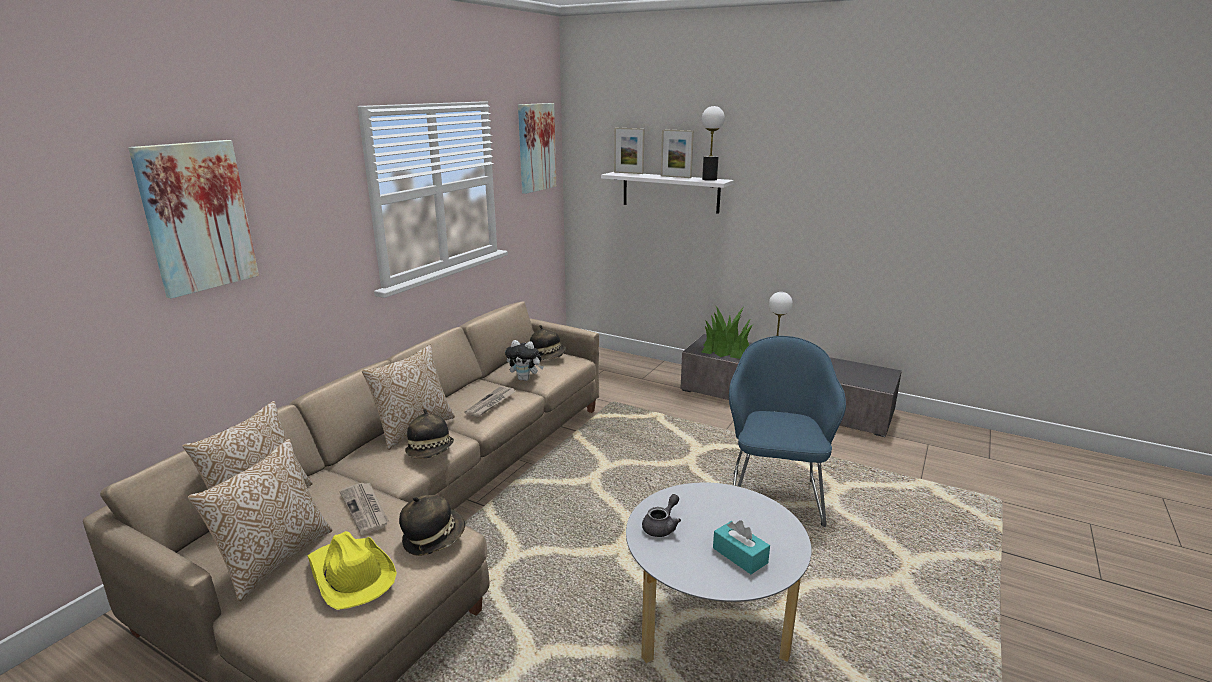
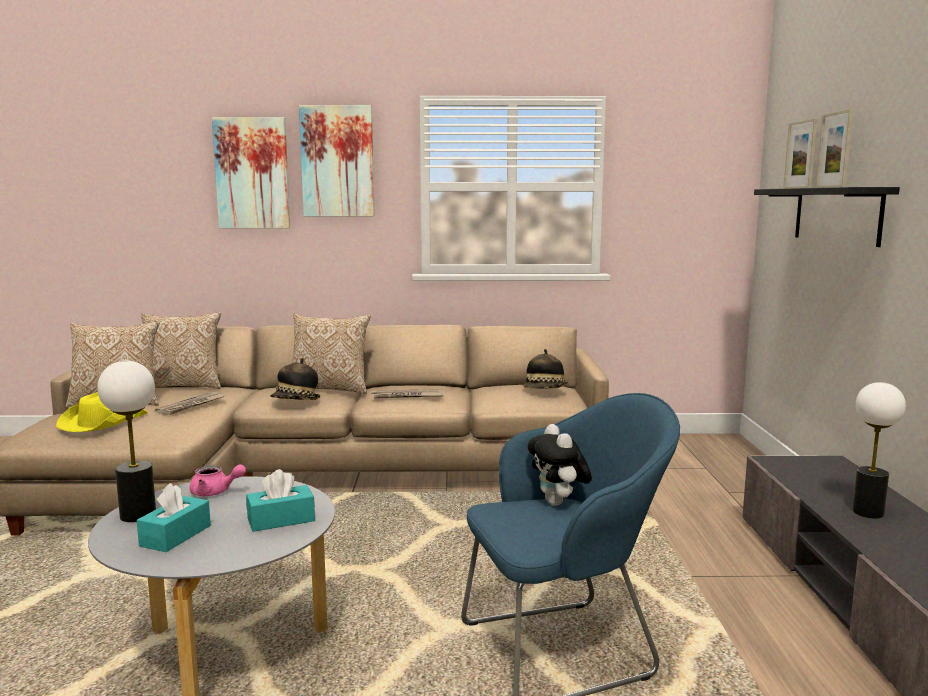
camera: 60 degrees right, 10 degrees down
(433, 538) = (163, 430): hat -> none
(525, 379) = (486, 398): plush toy -> plush toy (558, 503)
(536, 147) = (697, 157): picture -> picture (337, 161)
(662, 526) = (215, 492): grey teapot -> pink teapot
(670, 192) = (836, 215): white shelf -> black shelf
(709, 179) = (859, 186): table lamp -> table lamp (138, 515)
(726, 349) = (821, 476): potted plant -> none
(737, 507) = (281, 520): none -> turquoise tissue box

